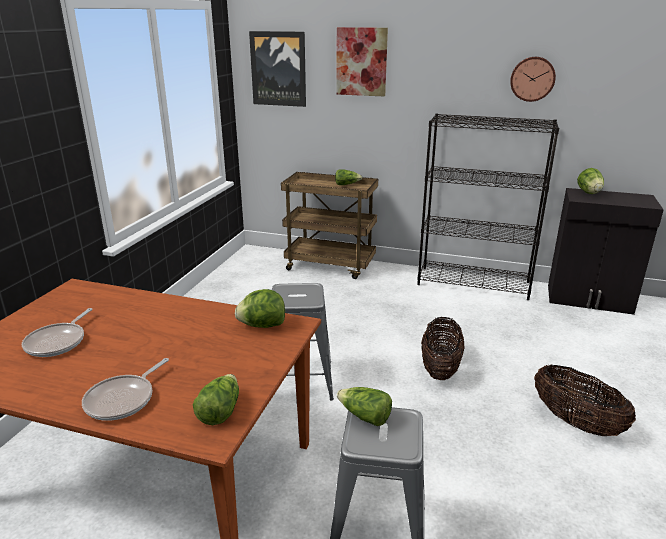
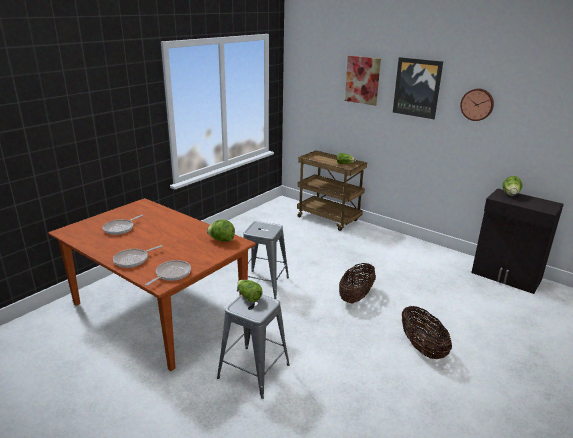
camera: 20 degrees right, 0 degrees up
(219, 411) = (171, 274): lettuce -> frying pan
(278, 69) = (310, 79): picture -> picture (417, 88)
(474, 283) = (424, 249): black bookcase -> none

